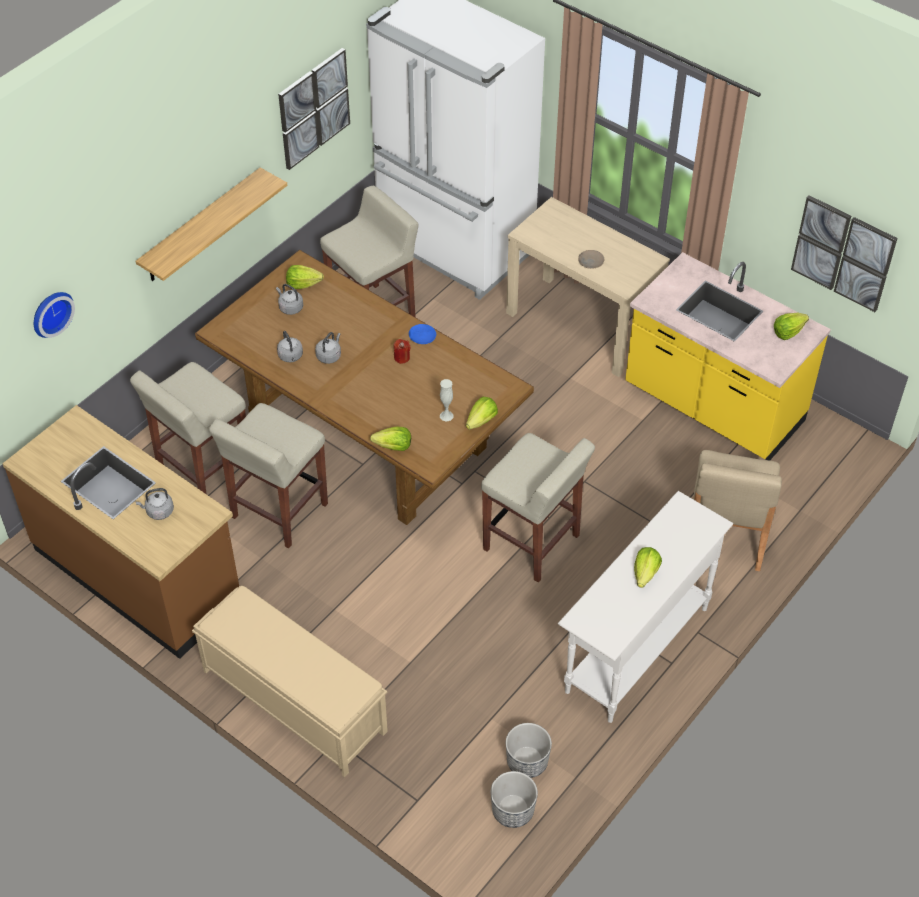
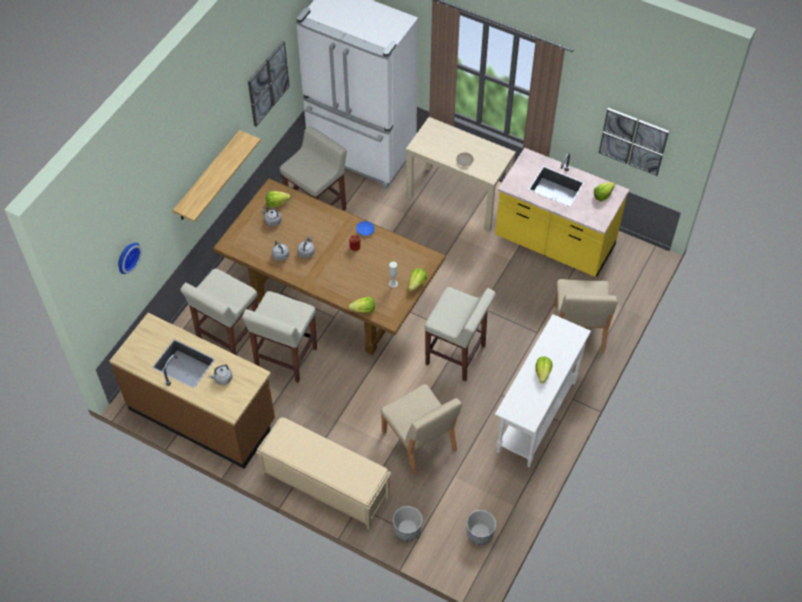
camera: 10 degrees left, 5 degrees up
(449, 660) = (419, 442): none -> beige chair
(527, 762) = (482, 501): planter -> planter (407, 530)

